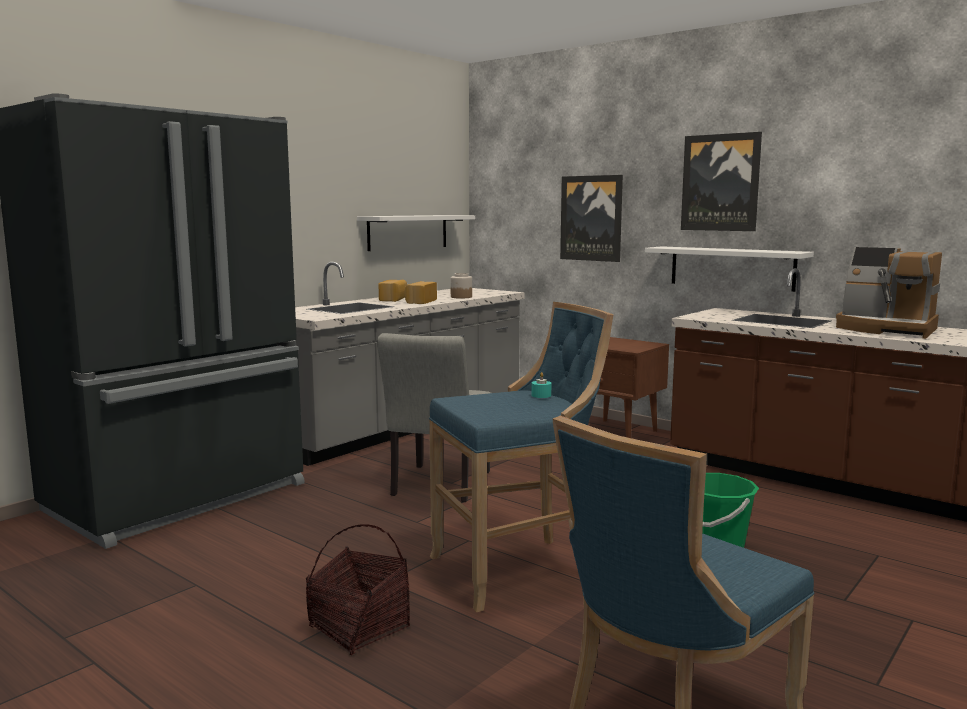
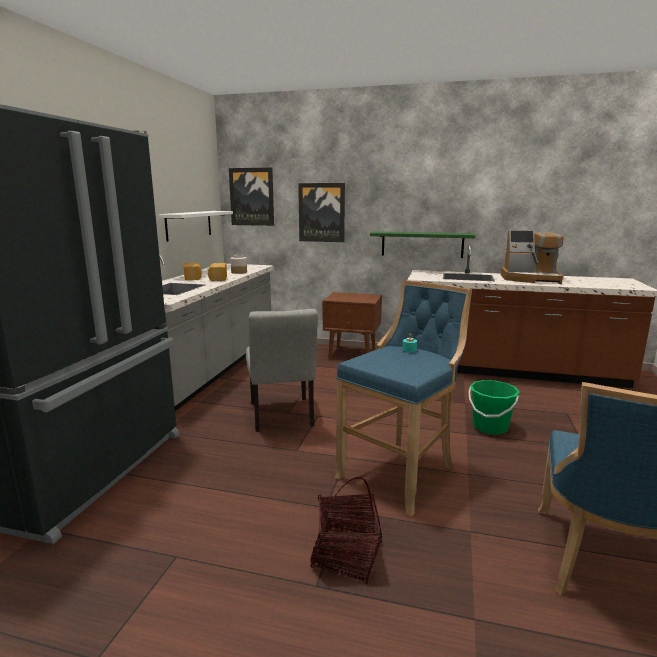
camera: 25 degrees left, 5 degrees up
(720, 182) = (414, 189): picture -> picture (252, 197)
(731, 268) = (422, 244): white shelf -> green shelf

